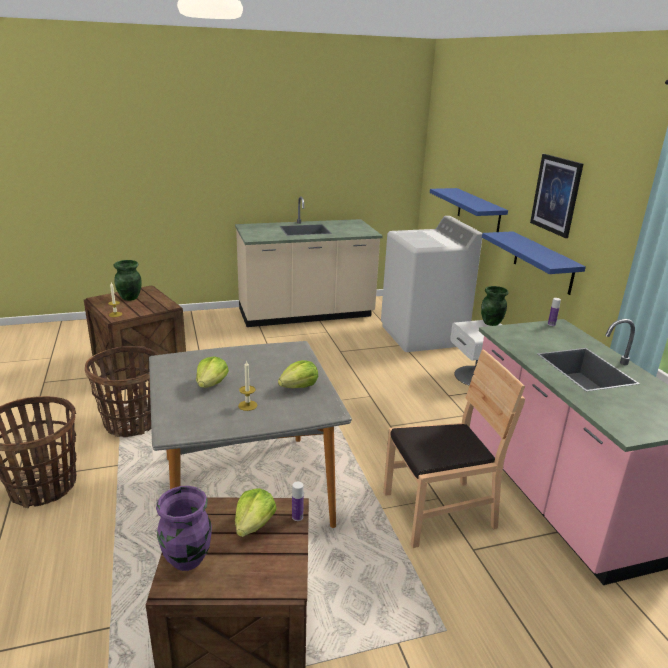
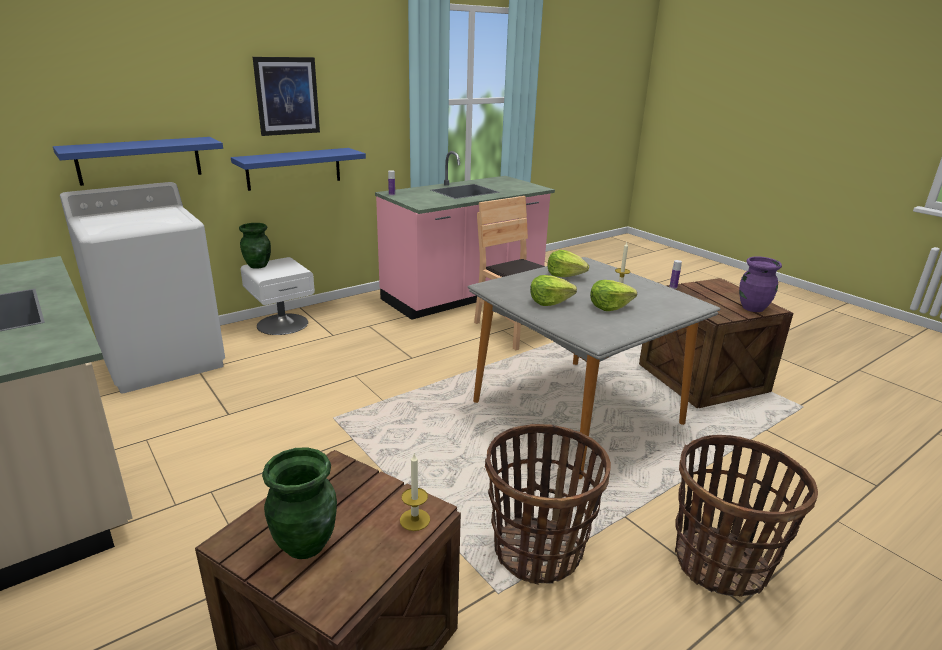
camera: 110 degrees left, 0 degrees up
(254, 524) = (698, 297): lettuce -> lettuce (549, 302)

